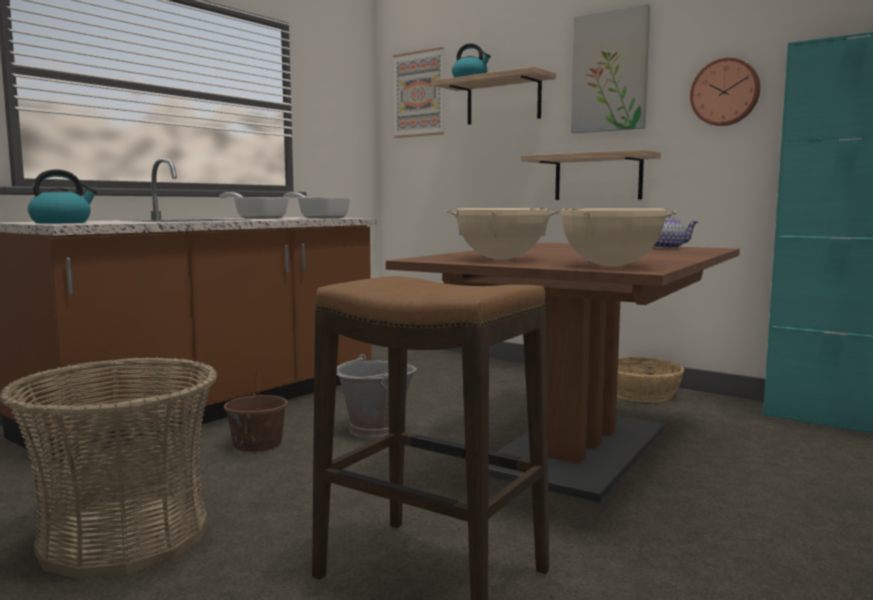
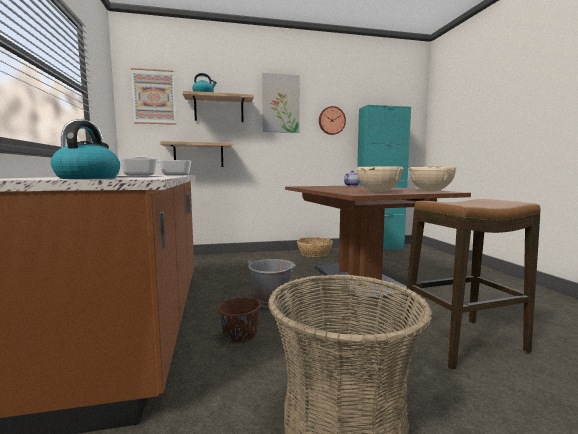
camera: 50 degrees left, 0 degrees up
(598, 177) = (276, 154): shelf -> shelf (198, 155)

